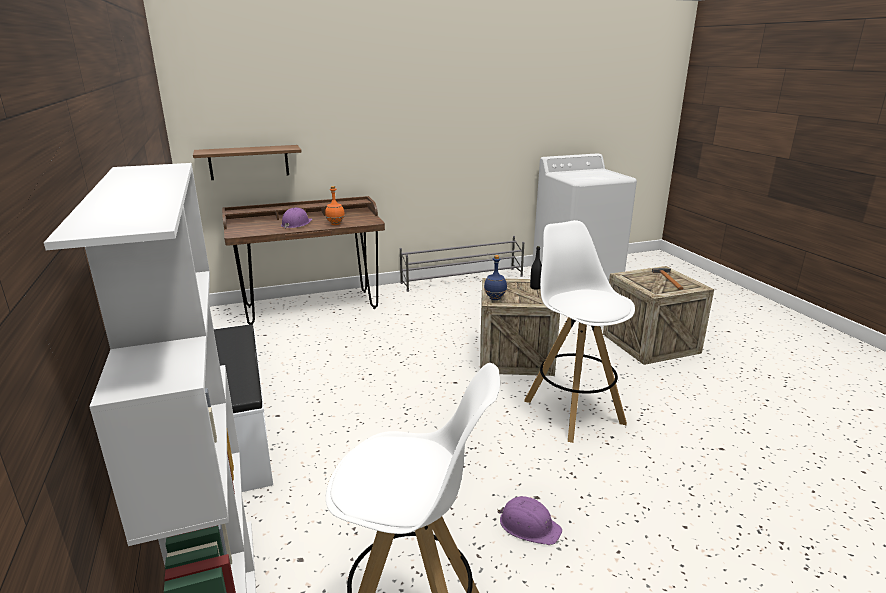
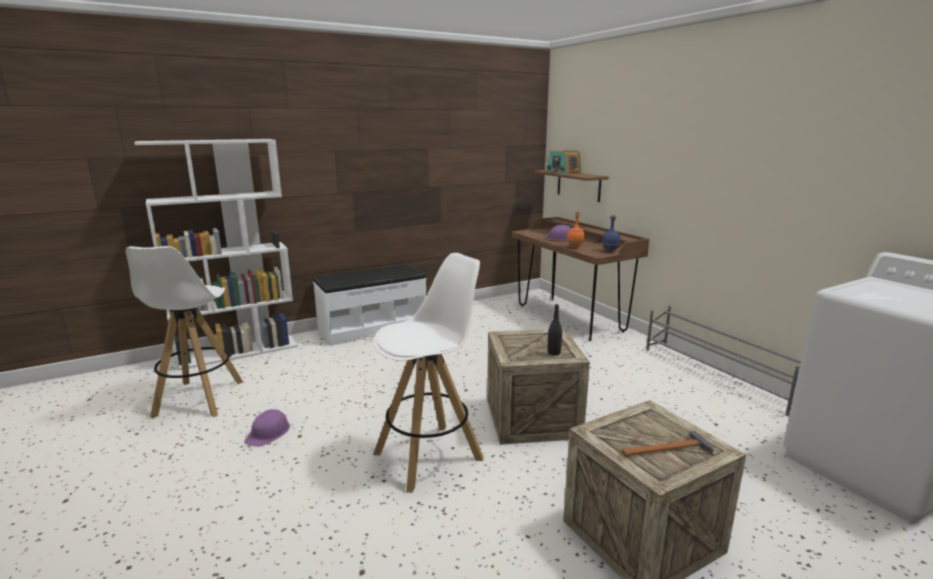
camera: 80 degrees right, 5 degrees down
(234, 149) = (563, 172): none -> radio
(494, 298) = (508, 335): blue bottle -> blue bottle (609, 251)

